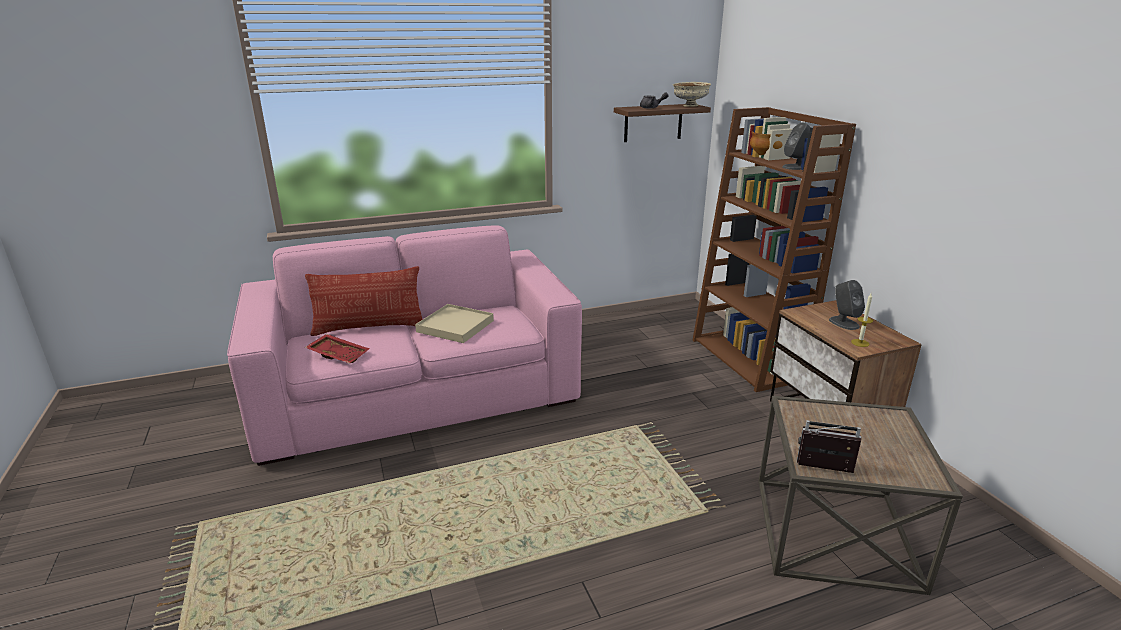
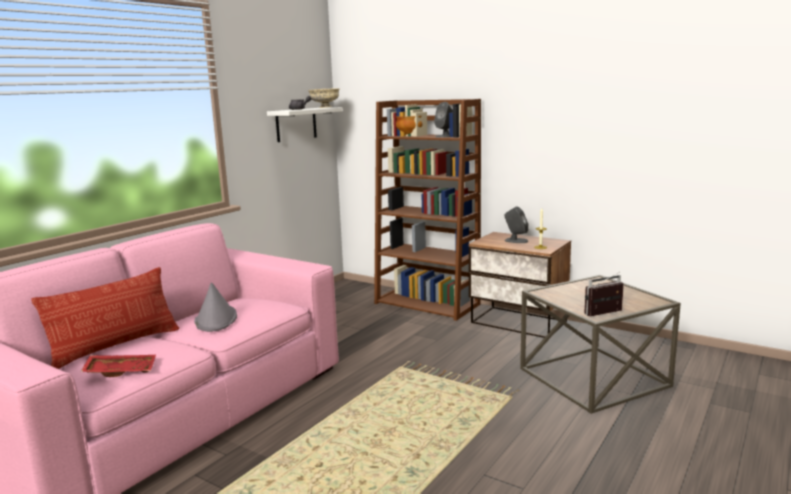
camera: 35 degrees left, 10 degrees down
(455, 326) = (216, 319): beige tray -> grey hat
(653, 123) = (296, 124): brown shelf -> white shelf

